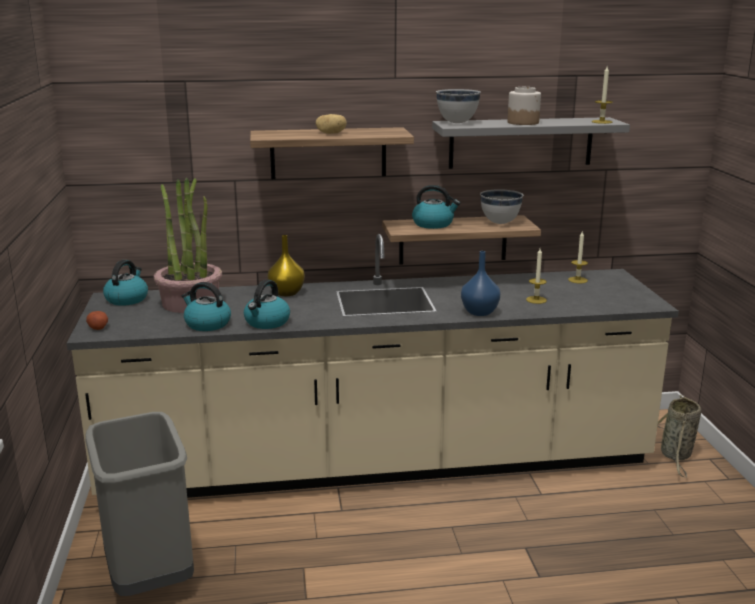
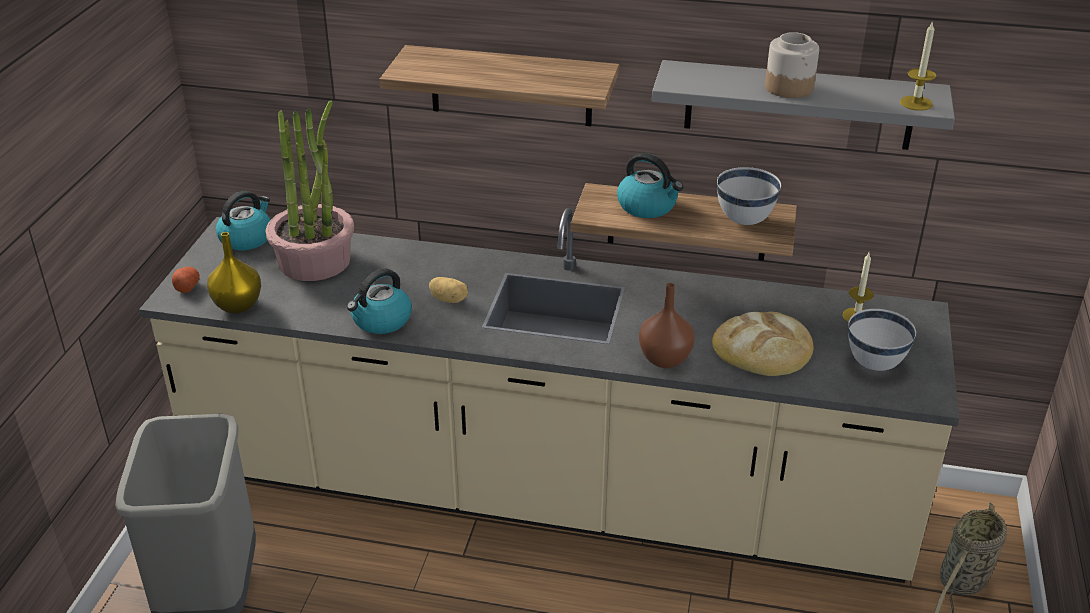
camera: 20 degrees right, 15 degrees up
(207, 324) = (310, 308): kettle -> none
(287, 293) = (441, 265): yellow vase -> yellow vase (238, 306)
(331, 133) = (500, 72): potato -> potato (449, 300)
(457, 123) = (690, 74): white bowl -> white bowl (875, 364)
(479, 312) = (664, 358): blue vase -> brown vase
(536, 300) = (763, 349): candle -> bread

